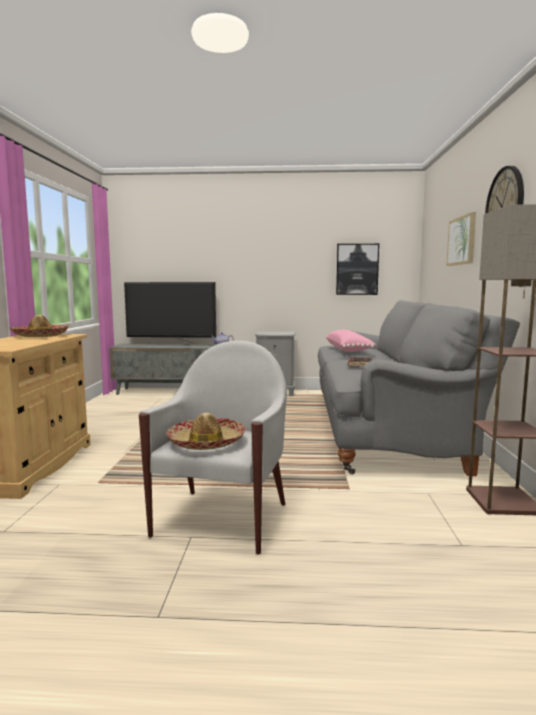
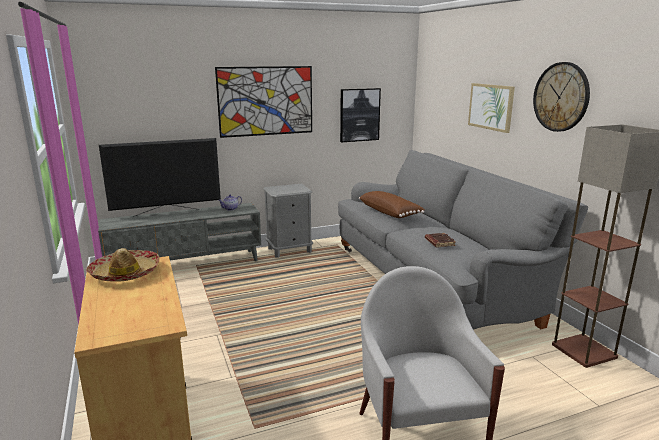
camera: 25 degrees left, 10 degrees up
(206, 442) = (424, 382): hat -> none
(264, 253) = (266, 101): none -> picture
(348, 350) = (390, 212): pink pillow -> brown pillow

